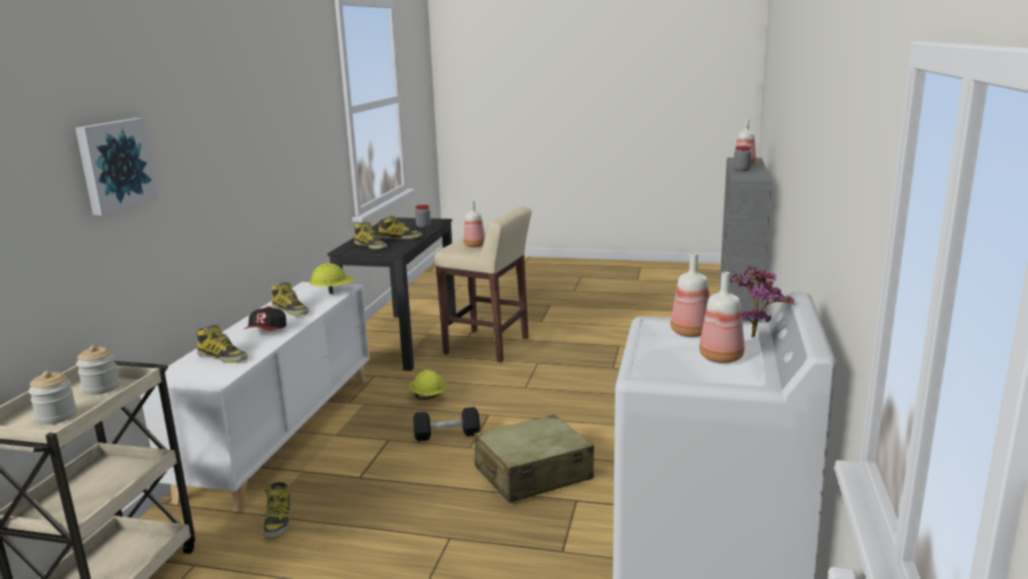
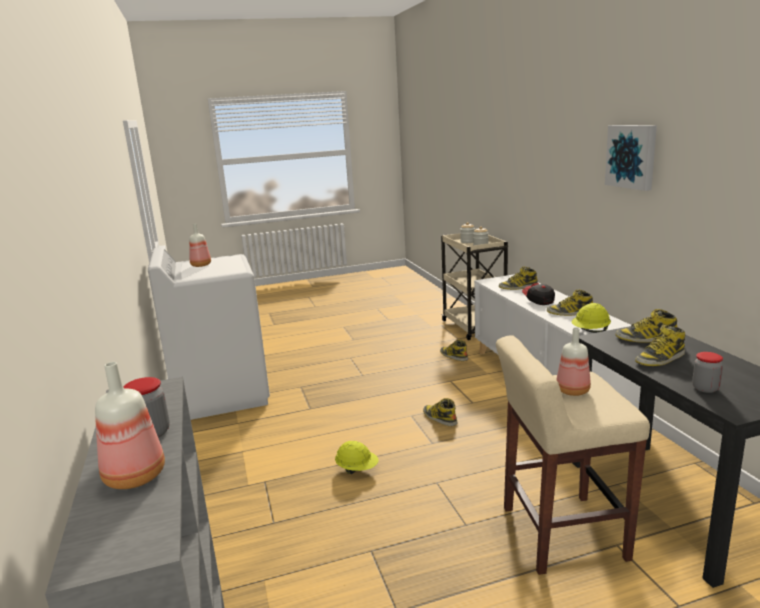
camera: 150 degrees right, 0 degrees up
(114, 164) = (538, 156): picture -> picture (632, 156)
(428, 397) = (504, 441): yellow hard hat -> yellow hard hat (357, 469)
(447, 434) = (439, 418): black dumbbell -> boot
(532, 474) = (350, 413): beige suitcase -> none
(689, 332) = (218, 270): bottle -> none
(753, 335) = (184, 275): potted plant -> none

